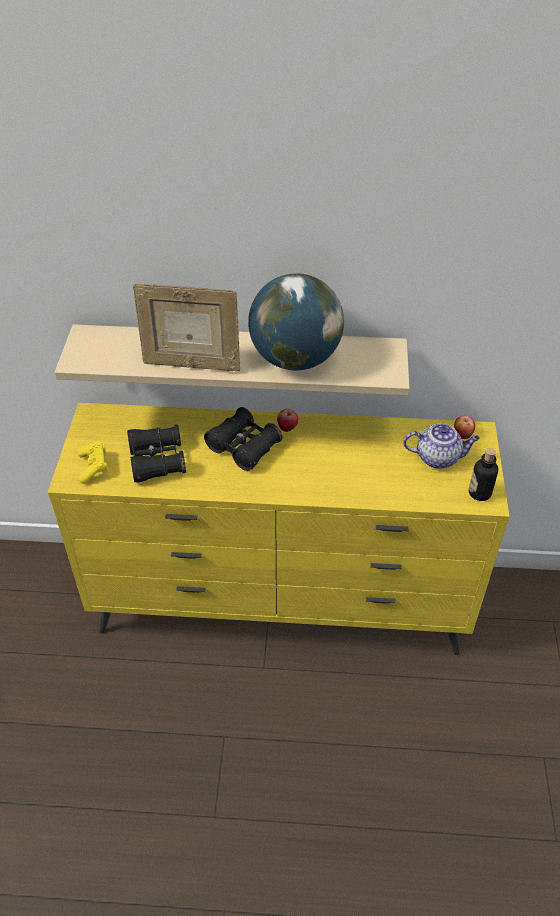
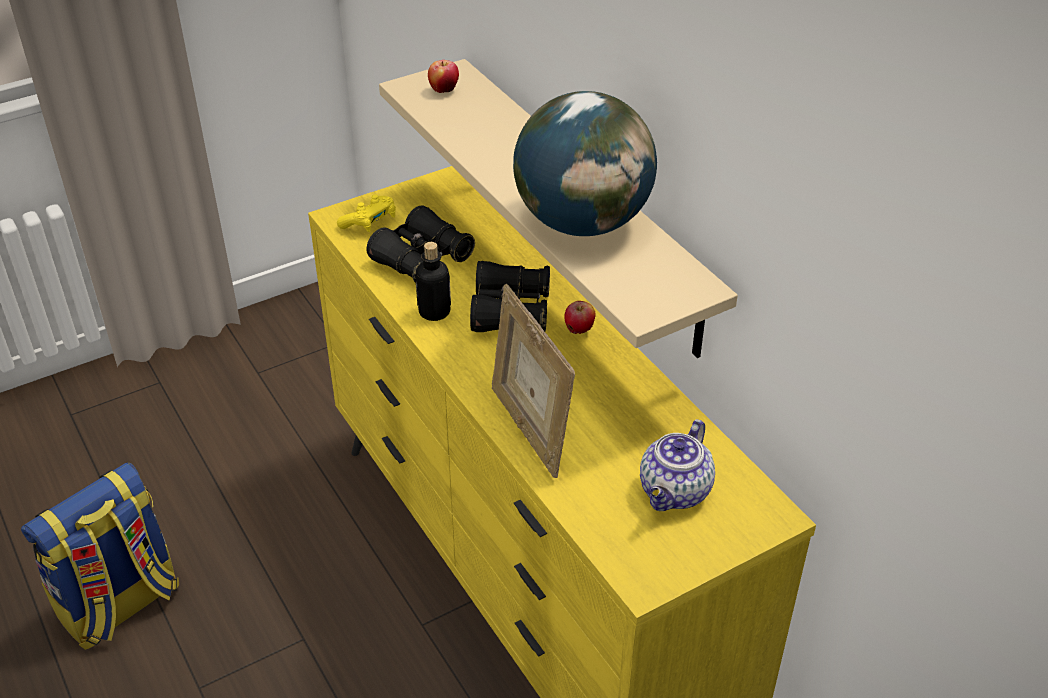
camera: 55 degrees right, 5 degrees down
(106, 837) = (120, 605): none -> backpack
(191, 364) = (486, 156): picture frame -> picture frame (529, 429)
(438, 457) = (675, 493): teapot -> teapot turned 60 degrees clockwise
(462, 435) = (747, 499): apple -> apple (444, 90)
(479, 493) = (650, 565): bottle -> bottle (434, 312)

